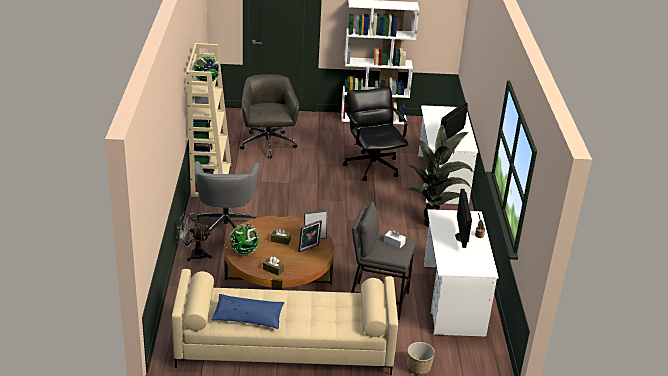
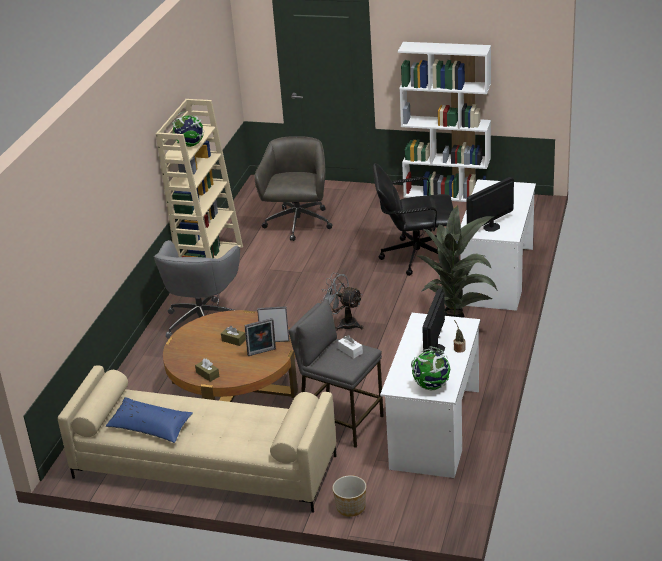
camera: 20 degrees right, 0 degrees up
(194, 254) = (151, 351): grey fan -> grey fan (344, 324)
(244, 251) = (185, 351): globe -> globe (431, 385)
(372, 166) = (415, 256): black office chair -> black office chair turned 90 degrees counterclockwise

